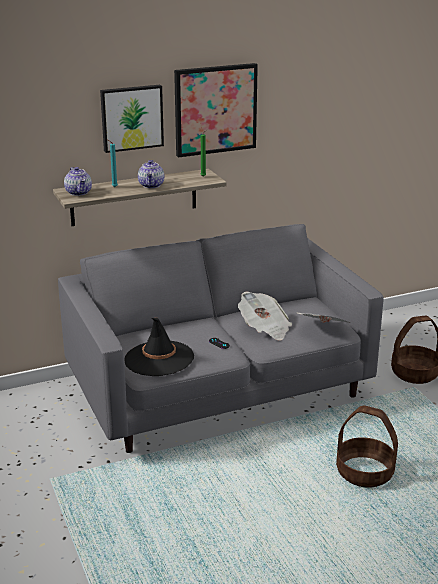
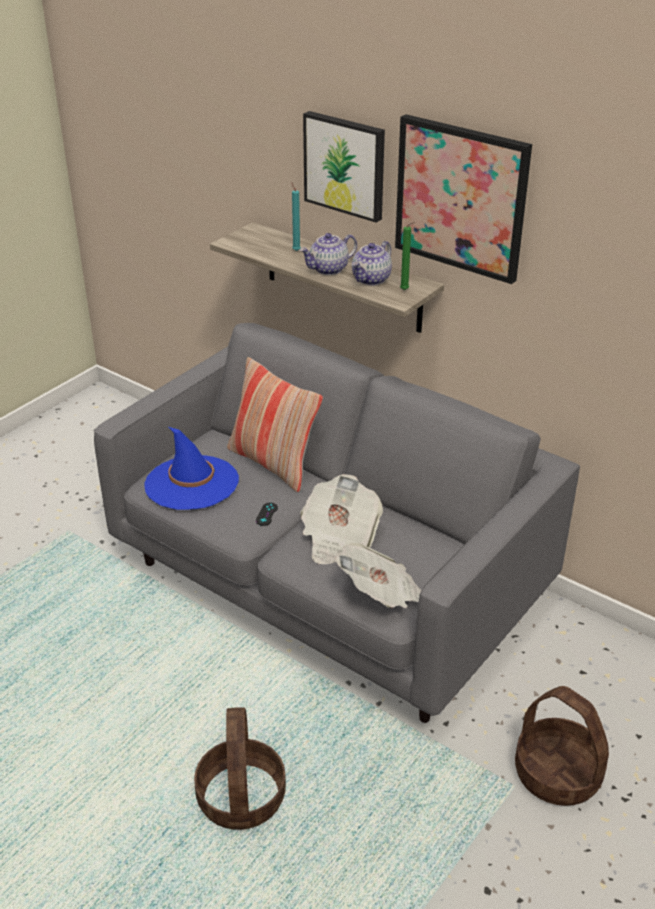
camera: 60 degrees right, 10 degrees up
(79, 192) = (254, 238): teapot -> teapot (371, 279)
(159, 359) = (191, 483): black hat -> blue hat
(170, 328) = (273, 463): none -> pillow

